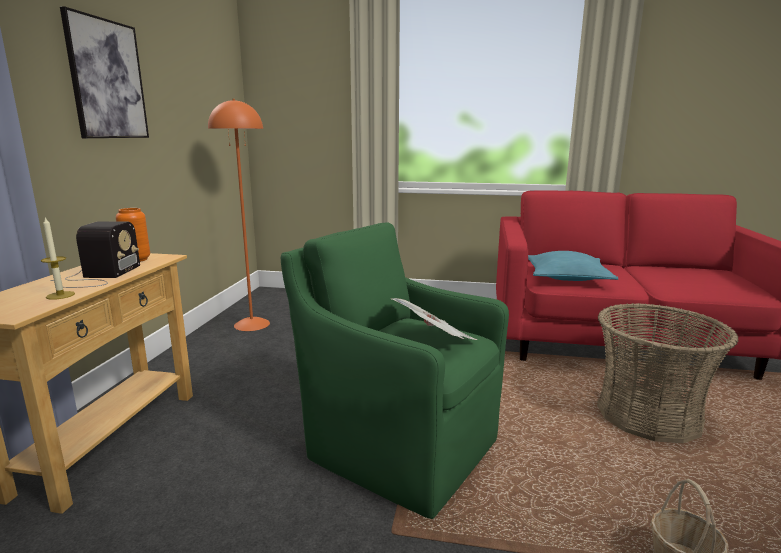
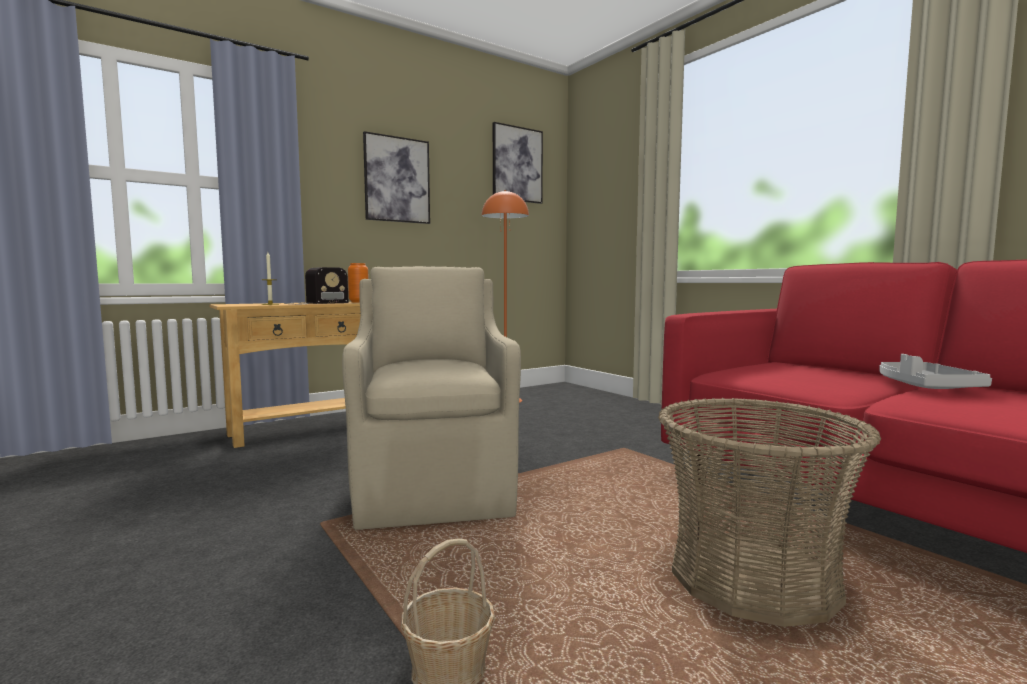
camera: 45 degrees right, 10 degrees down
(208, 60) = (517, 164): none -> picture
(399, 446) = (434, 490): green armchair -> beige armchair
(433, 340) = (431, 367): newspaper -> none
(567, 278) = (768, 374): turquoise pillow -> none
(640, 272) = (924, 387): none -> grey tray

